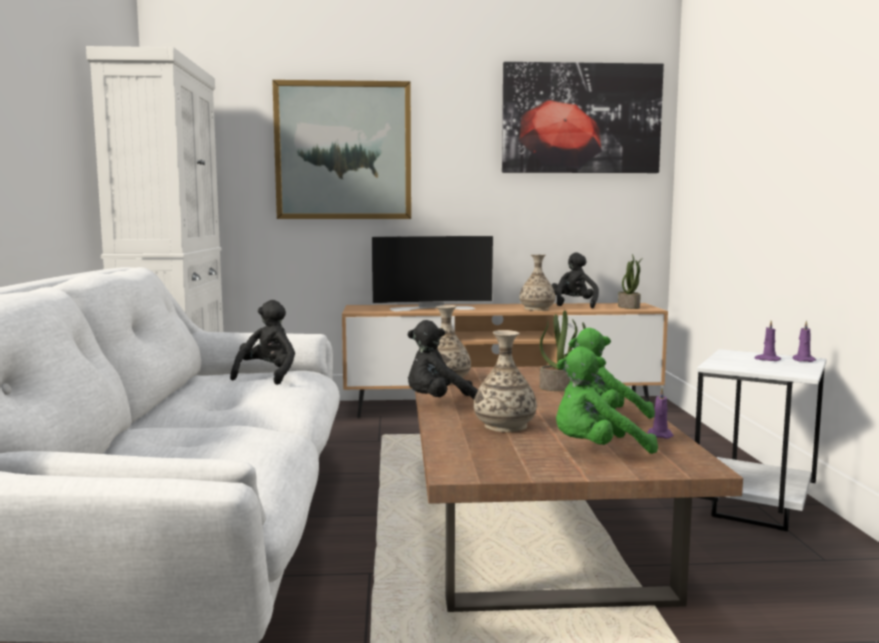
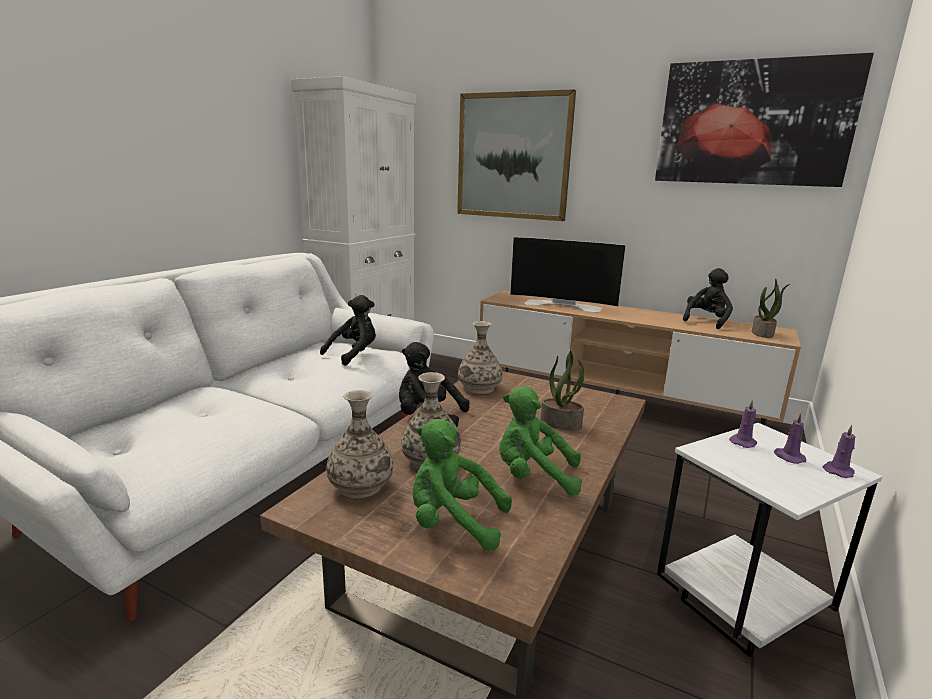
camera: 30 degrees right, 10 degrees up
(536, 309) = (657, 321): vase -> vase (360, 485)
(659, 435) = (549, 522): purple candle -> purple candle (743, 442)

